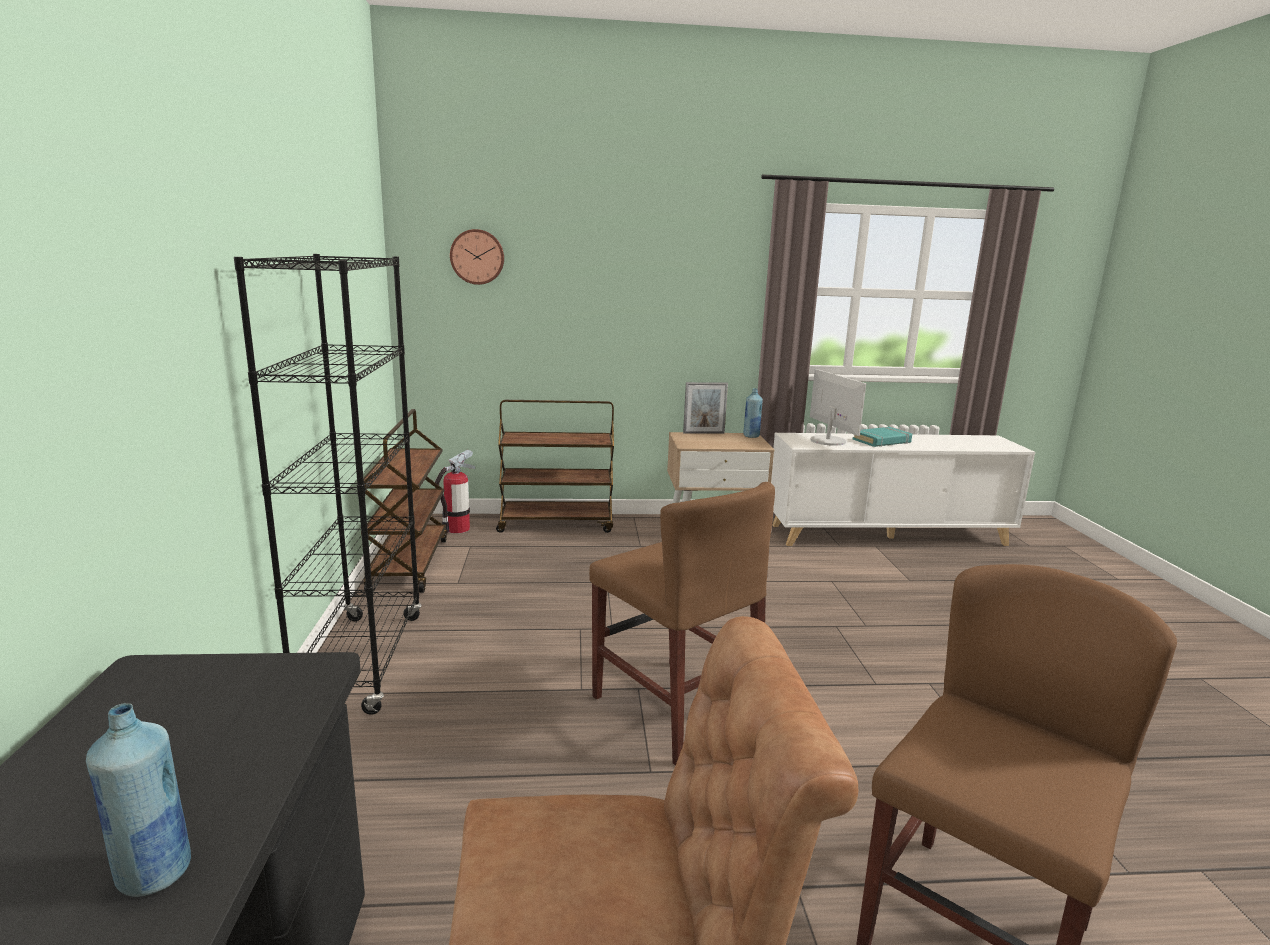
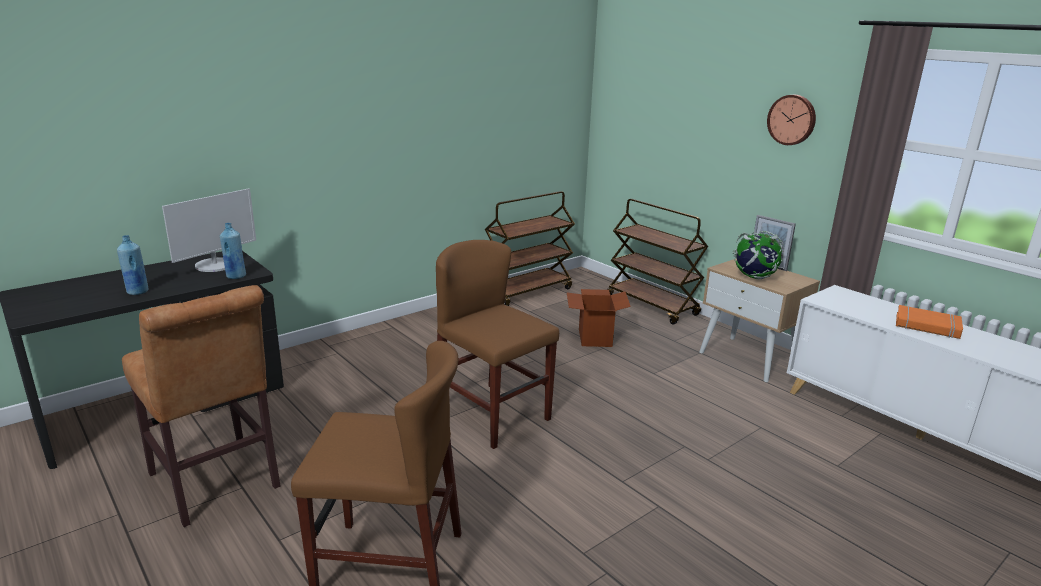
camera: 55 degrees right, 5 degrees up
(362, 662) = (425, 323): black bookcase -> none
(457, 529) = (589, 285): fire extinguisher -> none
(477, 257) = (641, 86): wall clock -> wall clock (792, 119)
(579, 576) = (595, 338): none -> cardboard box
(675, 708) = (492, 415): brown chair -> brown chair turned 120 degrees clockwise
(723, 444) = (754, 277): none -> globe
(751, 436) = (803, 280): blue bottle -> blue bottle (236, 276)
(828, 441) = (863, 306): monitor -> monitor (215, 265)
(882, 441) = (927, 326): turquoise book -> orange book

